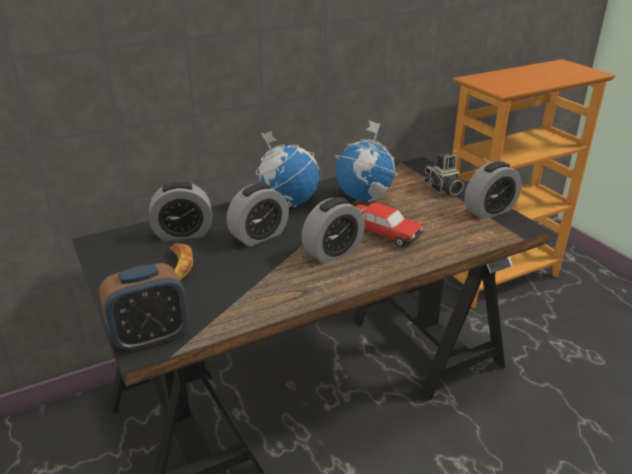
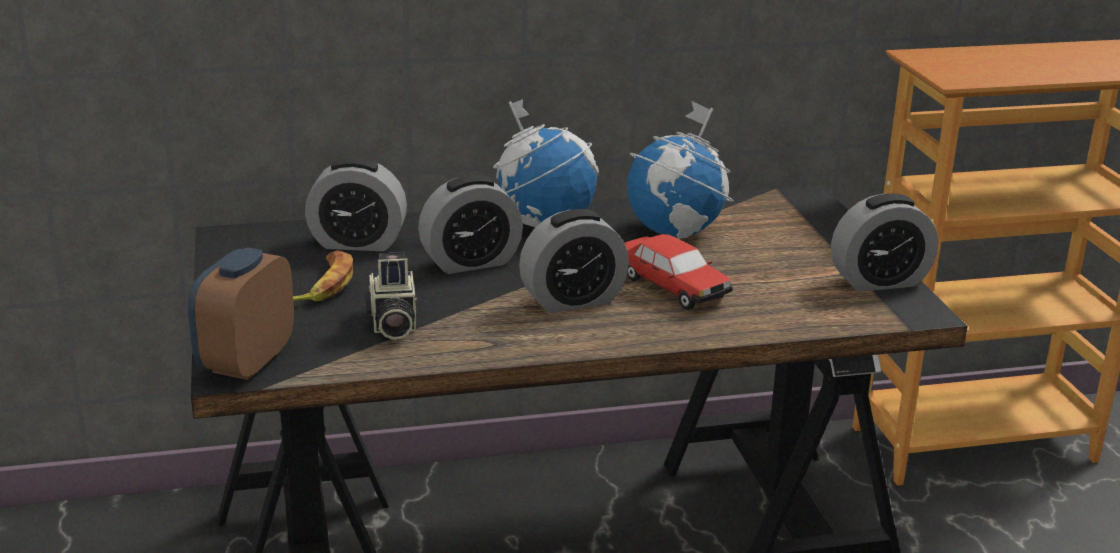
camera: 15 degrees right, 5 degrees down
(150, 337) = (246, 362): alarm clock -> alarm clock turned 120 degrees clockwise
(442, 189) = (820, 238): camera -> camera (391, 324)

